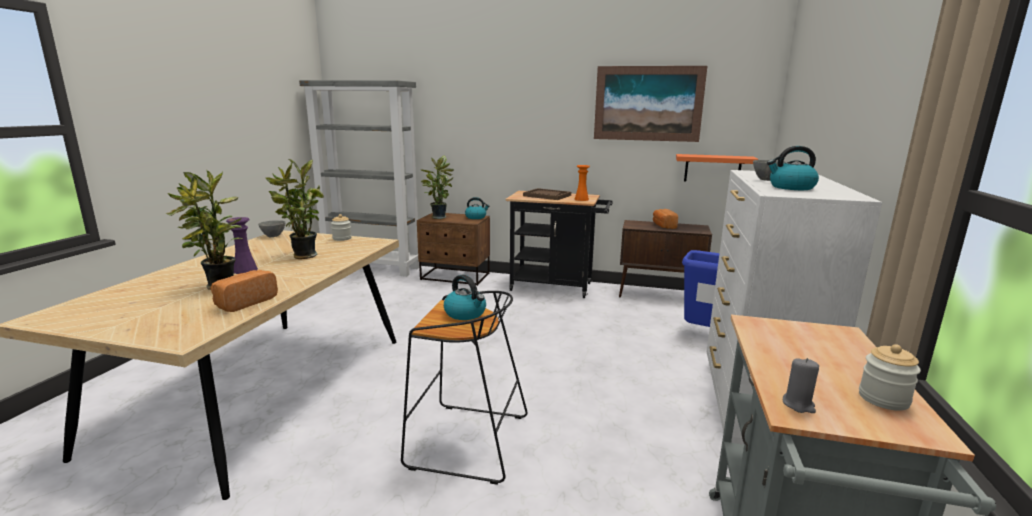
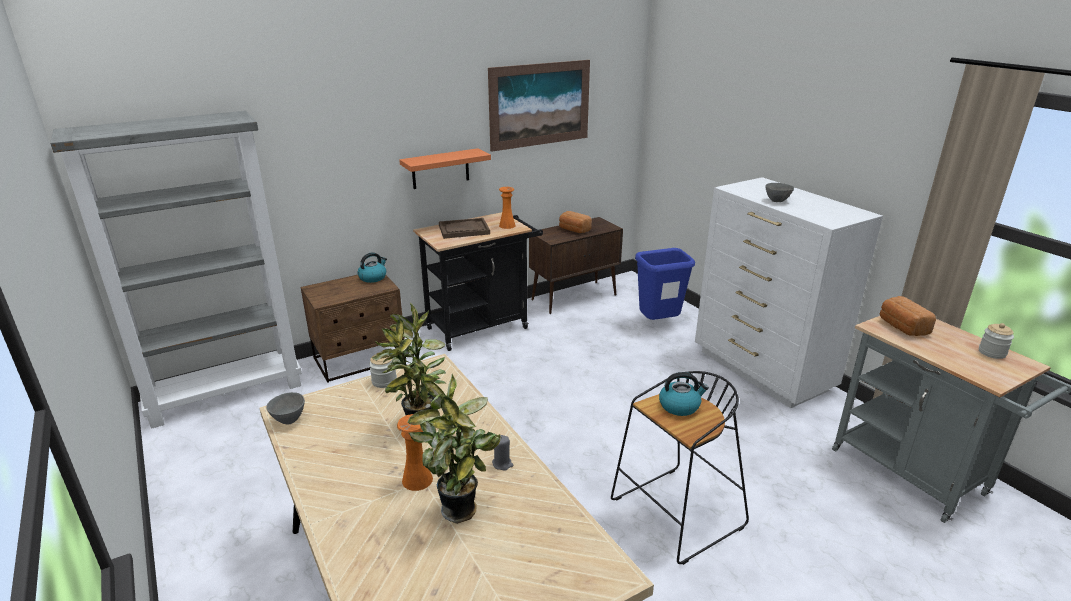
camera: 45 degrees left, 10 degrees up
(244, 302) = (540, 509): bread -> bread (901, 327)
(245, 270) = (417, 480): purple vase -> orange vase
(438, 217) = (330, 294): potted plant -> none
(712, 168) = (598, 161): orange shelf -> orange shelf (440, 169)
(791, 187) = (813, 210): kettle -> none
(798, 405) = (985, 375): grey candle -> grey candle (502, 464)

